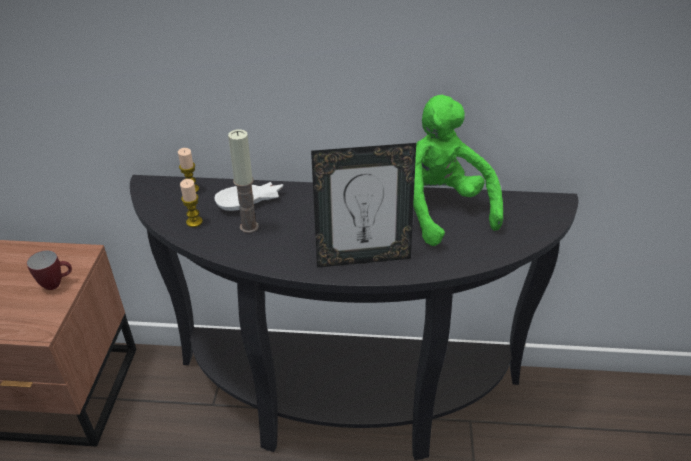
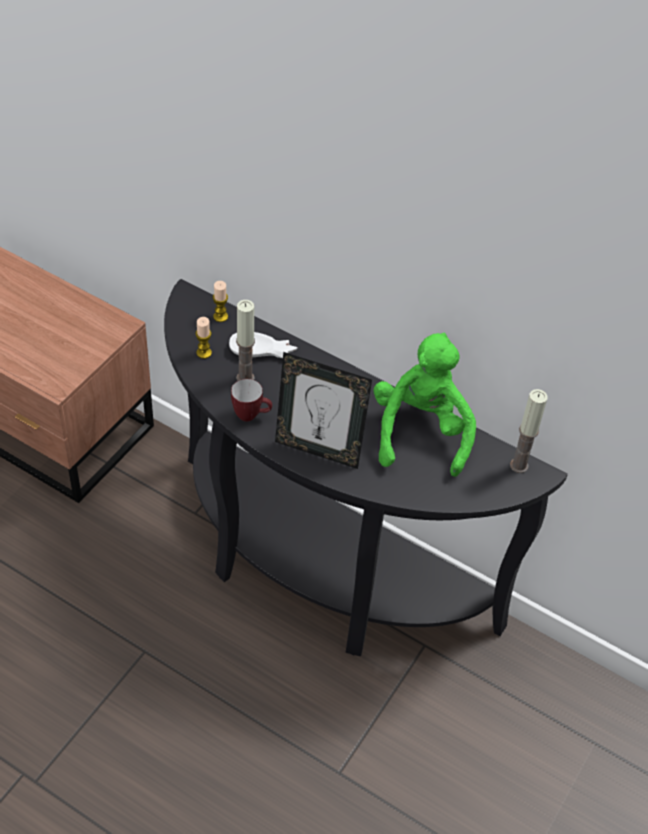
camera: 25 degrees right, 10 degrees up
(56, 283) = (89, 346): mug -> mug (251, 415)
(537, 202) = (519, 465): none -> candle

